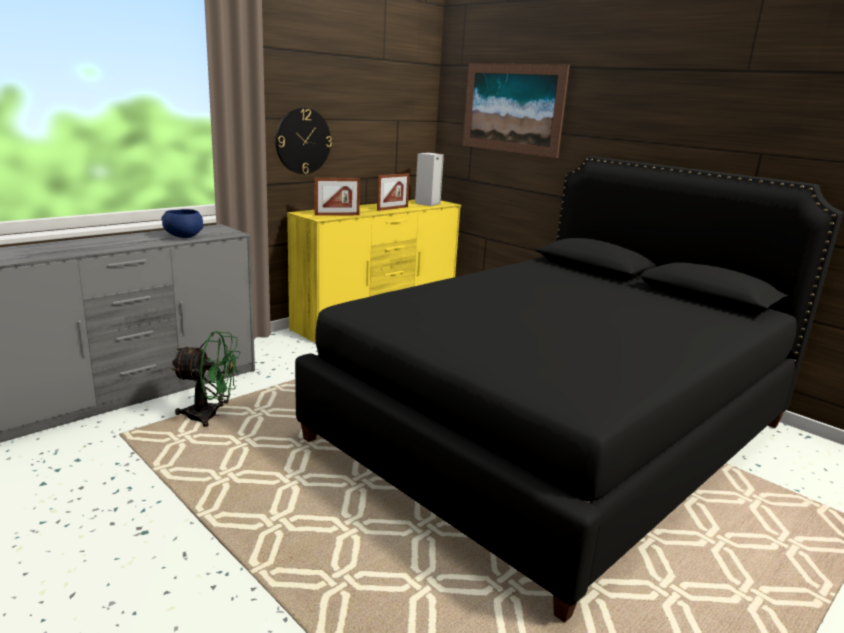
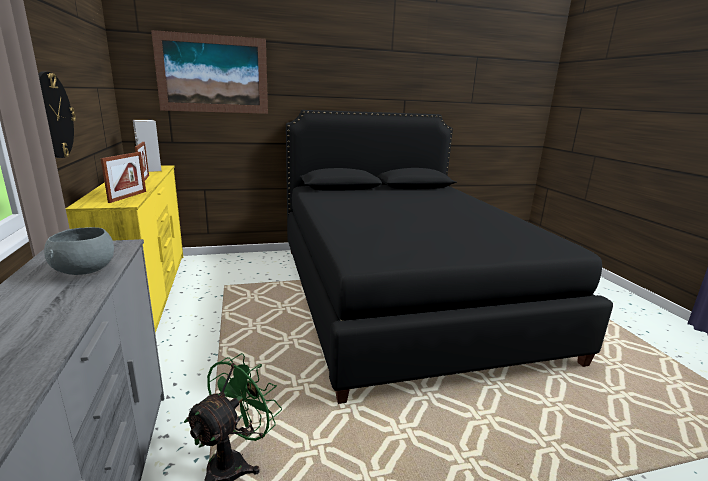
camera: 60 degrees left, 0 degrees up
(183, 237) = (84, 272): blue bowl -> grey bowl

